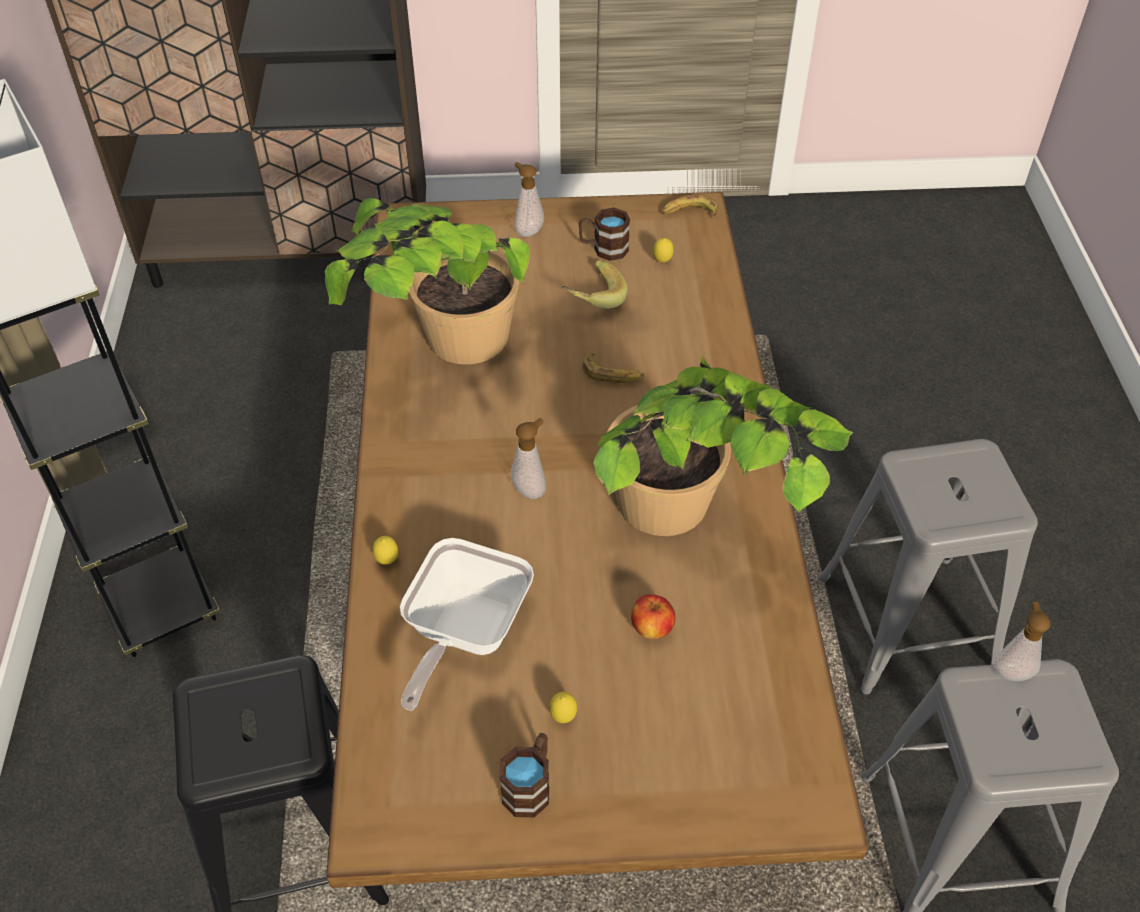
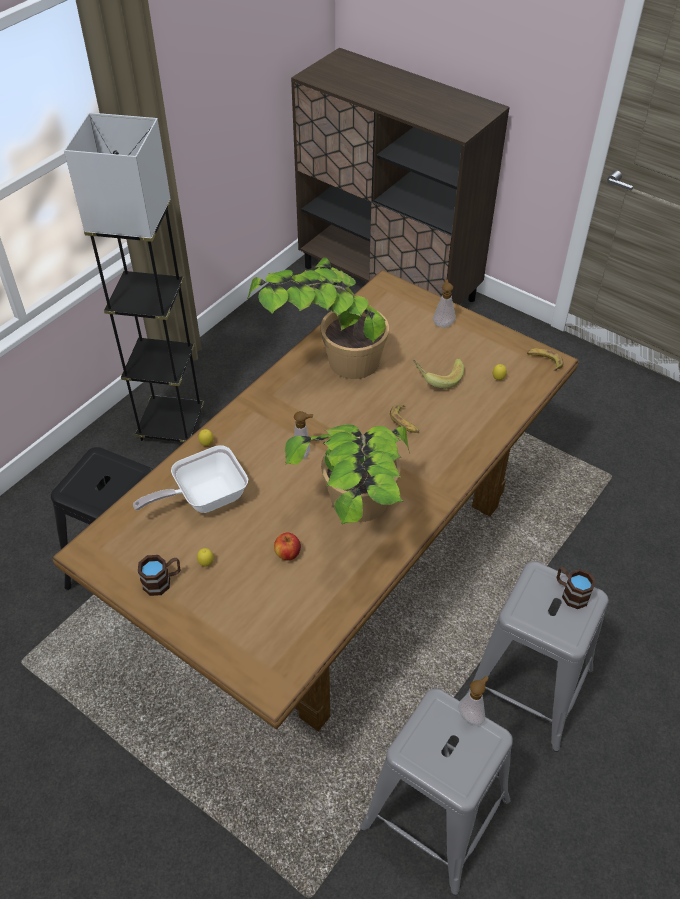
camera: 40 degrees right, 0 degrees up
(603, 248) = (473, 355): brown mug -> brown mug (570, 593)

